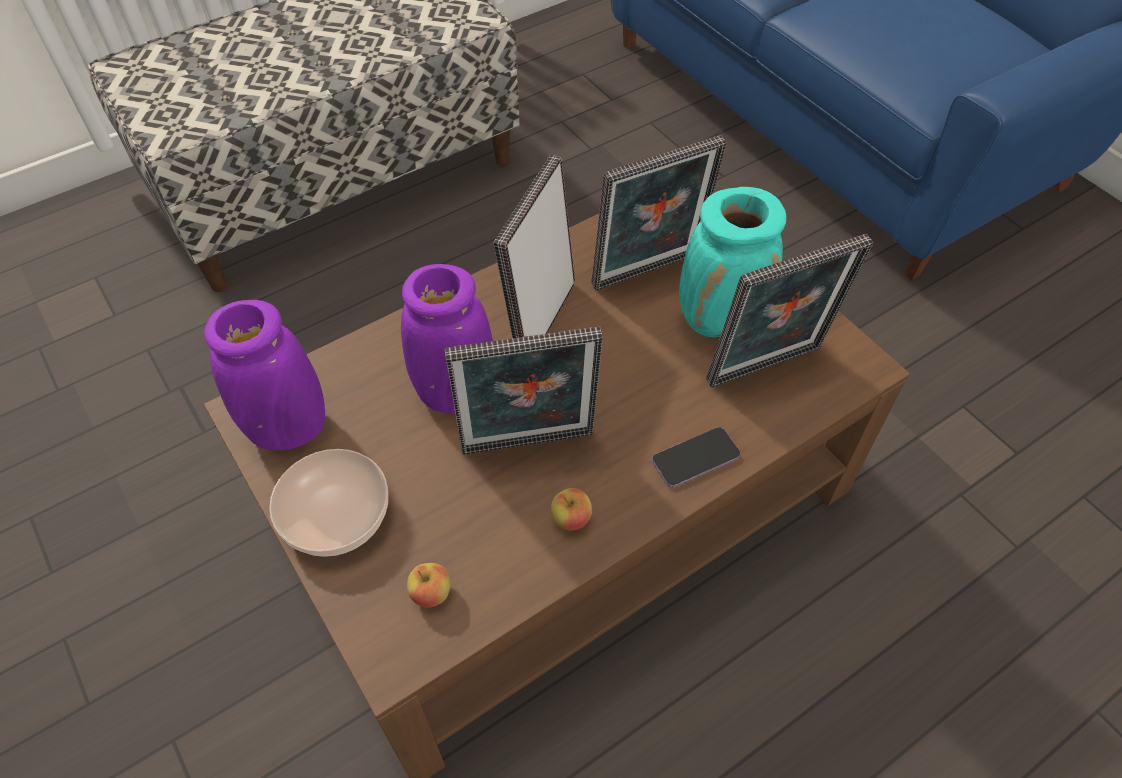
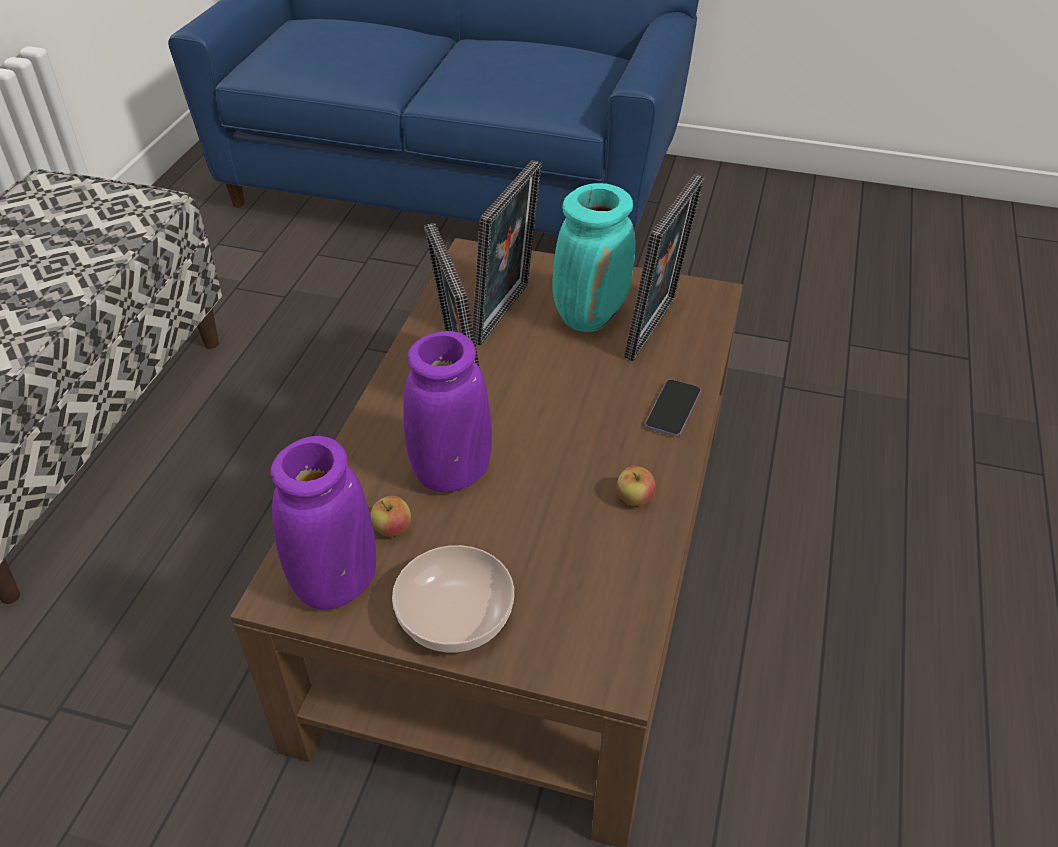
camera: 40 degrees left, 10 degrees down
(431, 593) = (593, 613): apple -> apple (392, 529)
(528, 447) = (550, 474): picture frame -> none

